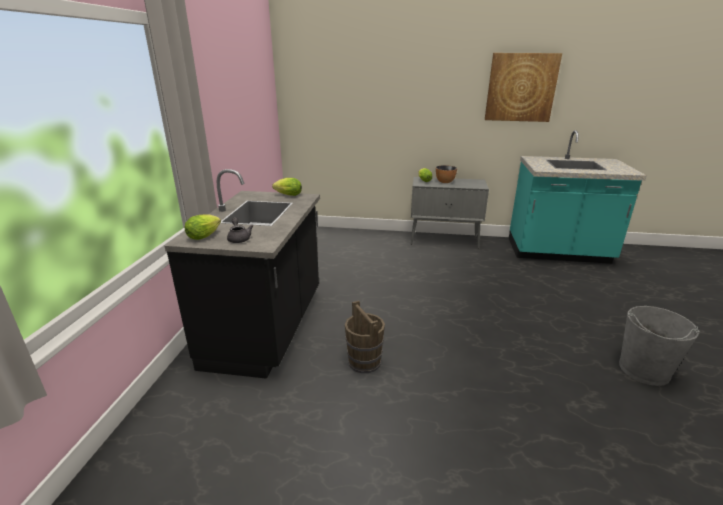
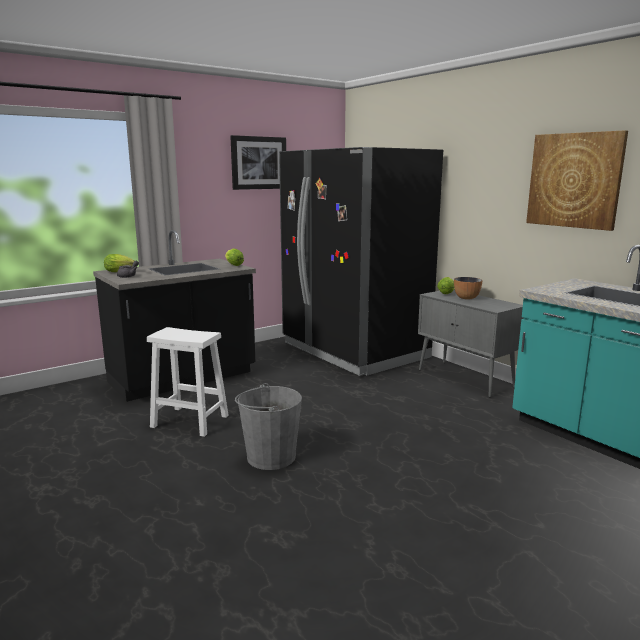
camera: 45 degrees right, 10 degrees down
(234, 75) = (258, 163): none -> picture
(343, 245) = (353, 350): none -> black fridge
(364, 362) = (191, 421): brown bucket -> white stool
(644, 370) = (402, 559): grey bucket -> grey bucket (270, 457)

